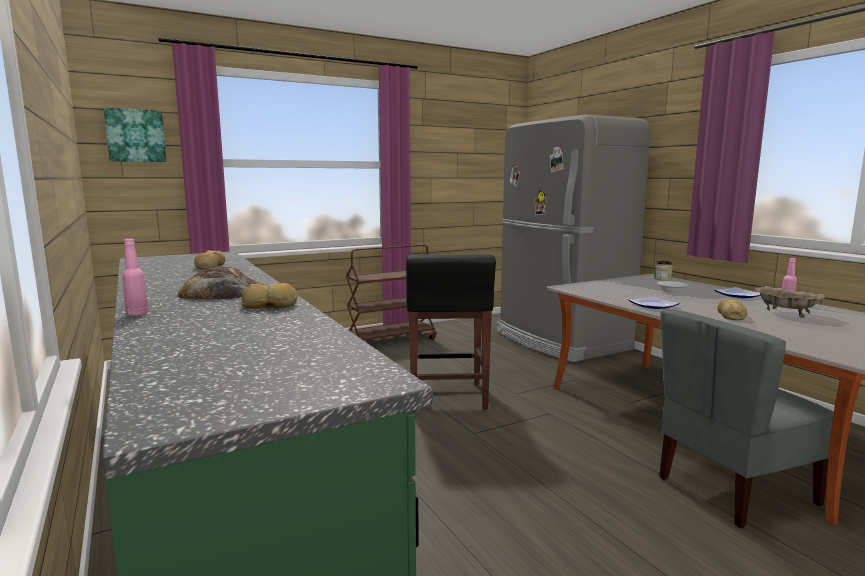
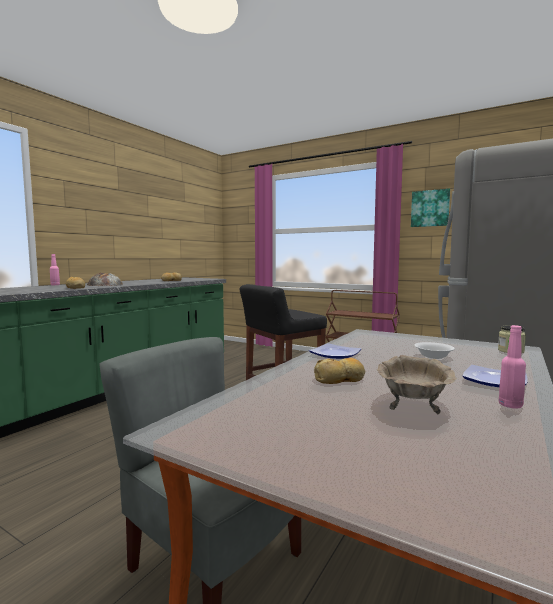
camera: 60 degrees right, 5 degrees down
(135, 135) = (242, 219): picture -> picture (430, 208)

